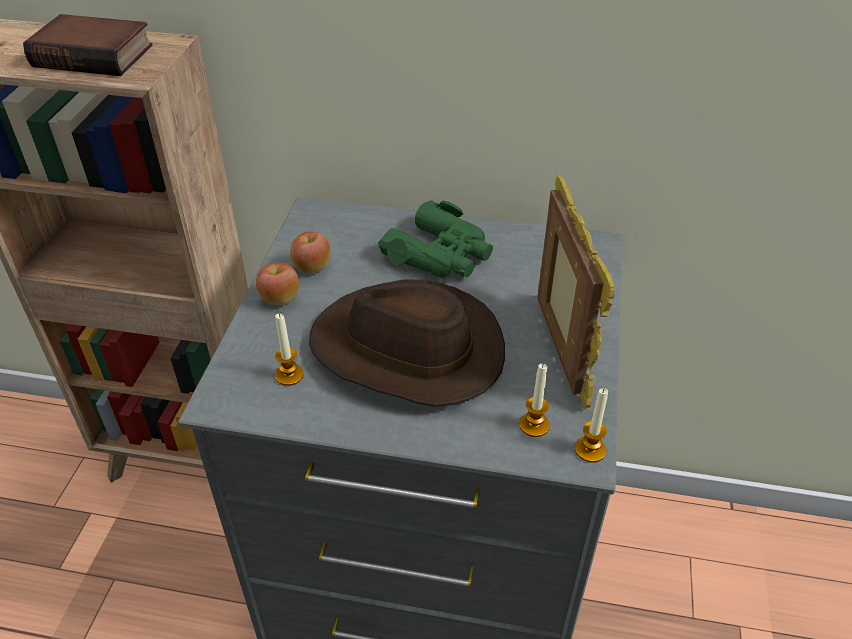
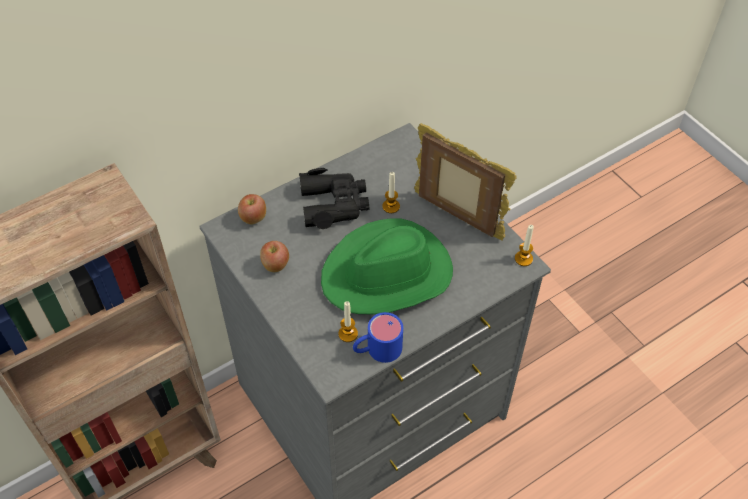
camera: 45 degrees left, 10 degrees up
(96, 55) = (73, 222): book -> none
(280, 299) = (284, 297): apple -> apple (253, 218)
(294, 413) = (377, 350): none -> blue mug
(407, 350) = (388, 274): brown hat -> green hat
(440, 254) = (334, 204): green binoculars -> black binoculars
(534, 425) = (488, 266): candle -> candle (391, 206)

